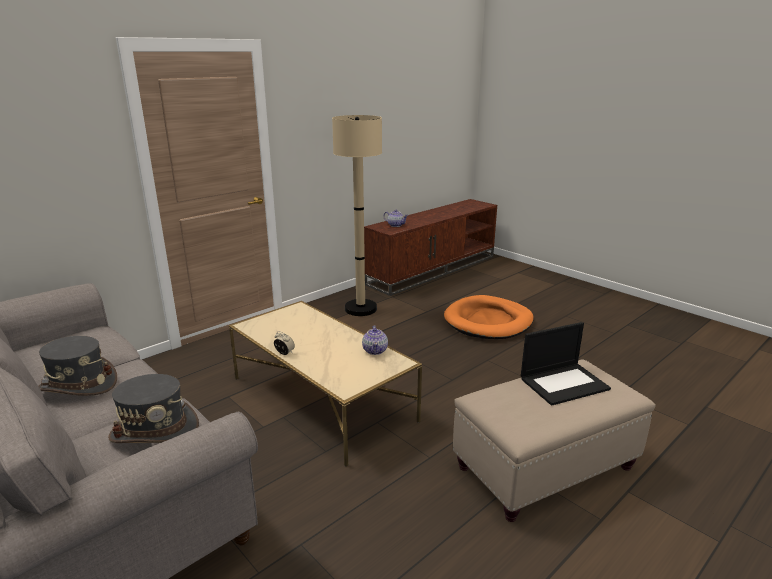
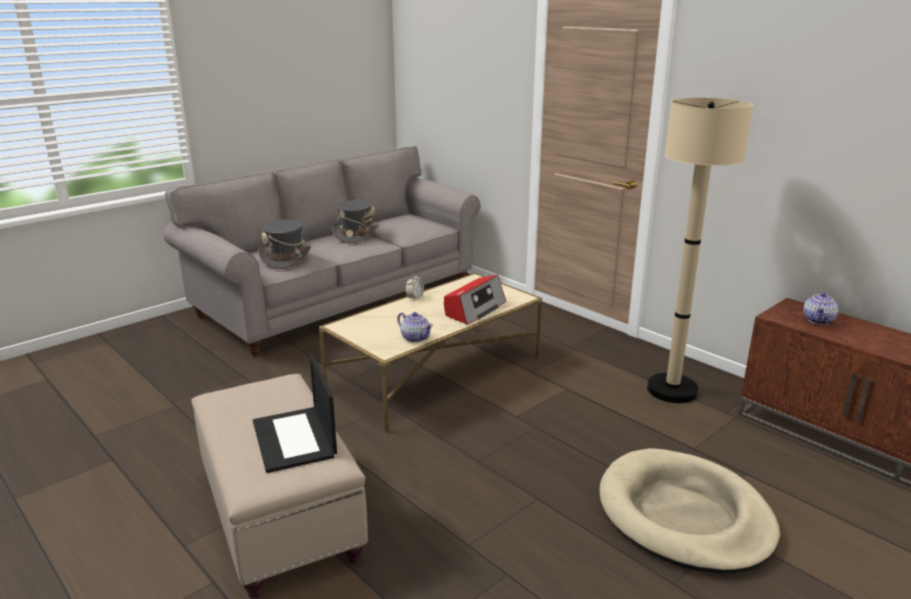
camera: 90 degrees right, 0 degrees up
(319, 326) = (474, 309): none -> radio
(375, 350) = (415, 338): teapot -> teapot turned 135 degrees counterclockwise
(488, 321) = (684, 515): orange dog bed -> beige dog bed

